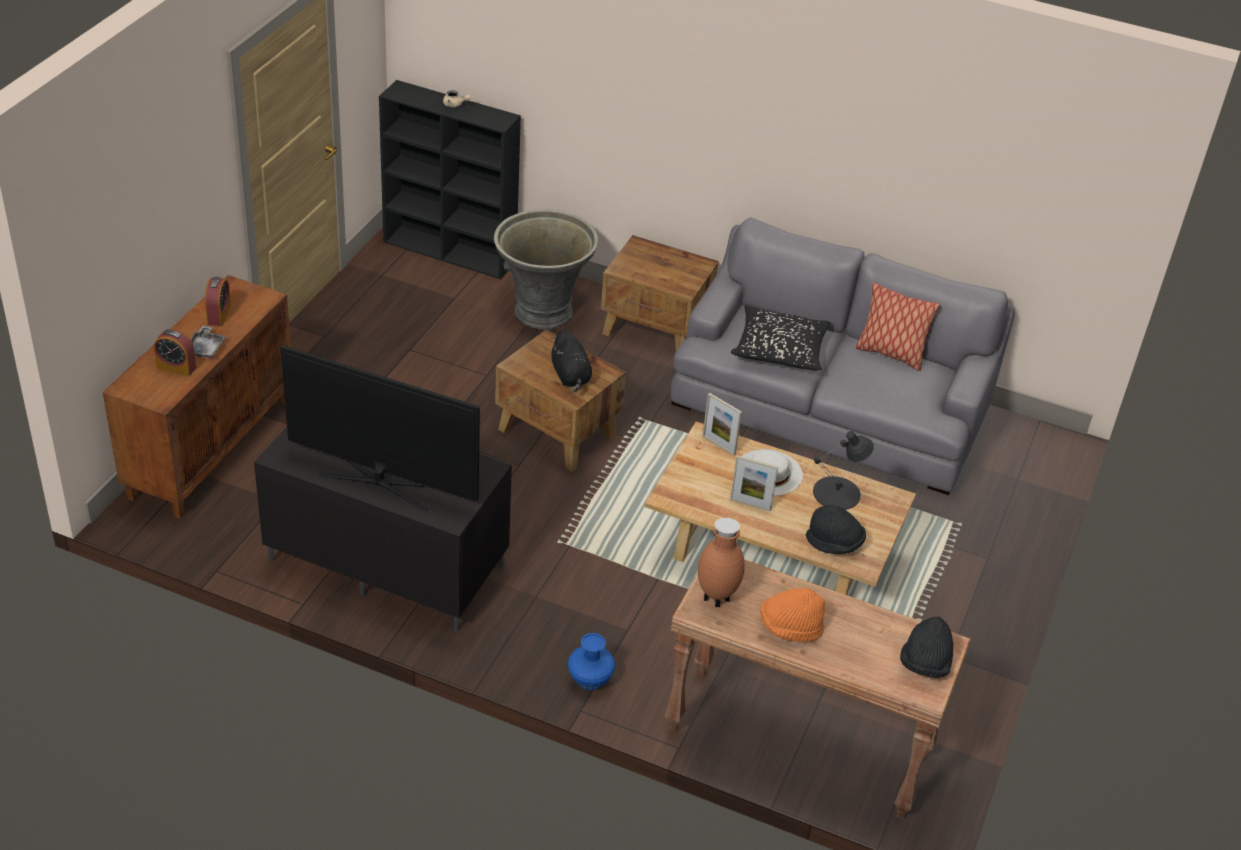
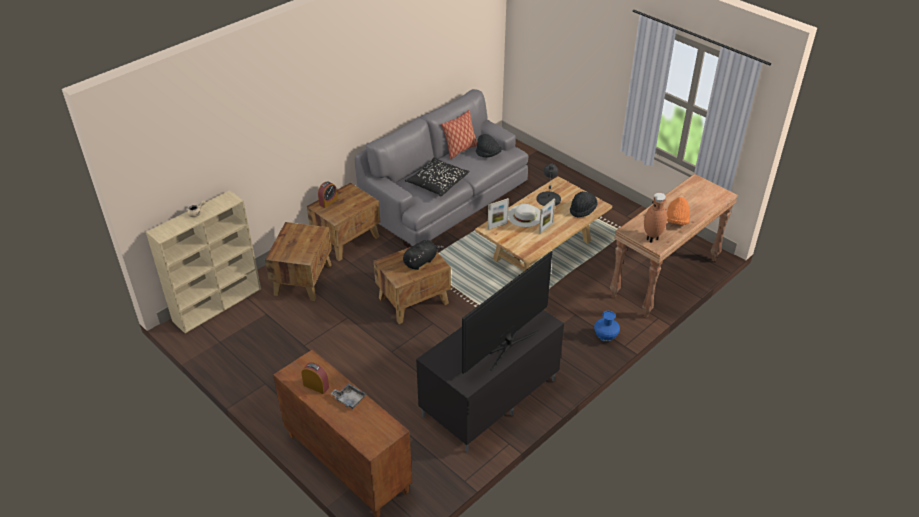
camera: 65 degrees left, 0 degrees up
(176, 367) = (362, 417): alarm clock -> alarm clock (328, 202)
(451, 252) = (218, 304): black bookcase -> beige bookcase
(543, 311) = (303, 279): grey planter -> brown side table
(571, 376) = (421, 261): black plush toy -> black plush toy turned 45 degrees counterclockwise
(925, 664) = (707, 190): black hat -> black hat (488, 154)

